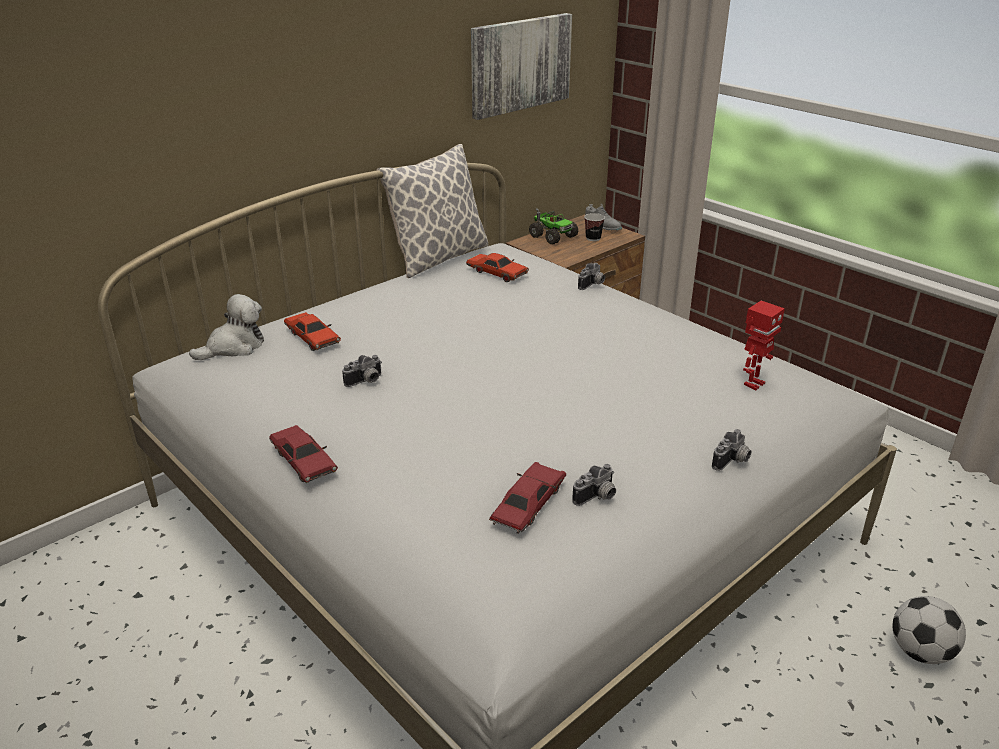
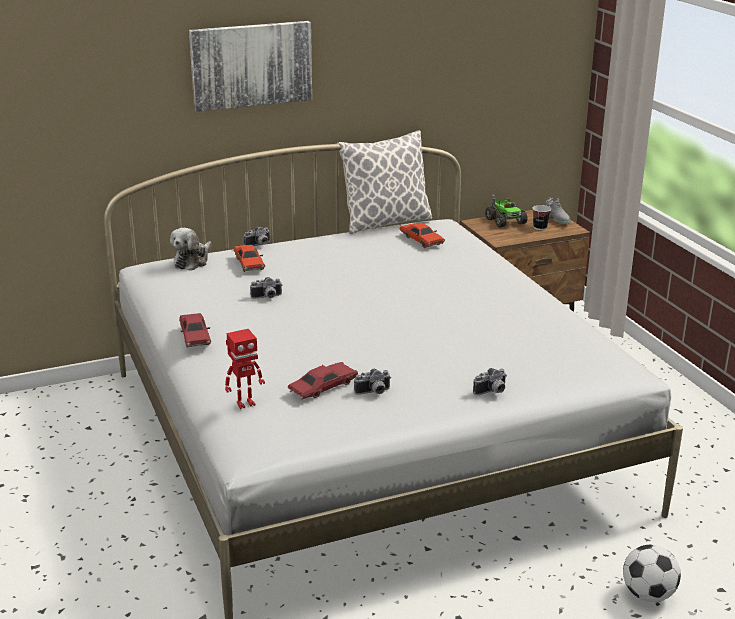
camera: 20 degrees right, 5 degrees down
(234, 347) = (192, 261): plush toy -> plush toy turned 135 degrees clockwise
(520, 64) = (484, 69): picture -> picture (251, 65)
(592, 285) = (493, 260): camera -> camera (259, 245)
(753, 384) = (558, 348): toy robot -> toy robot (245, 403)

